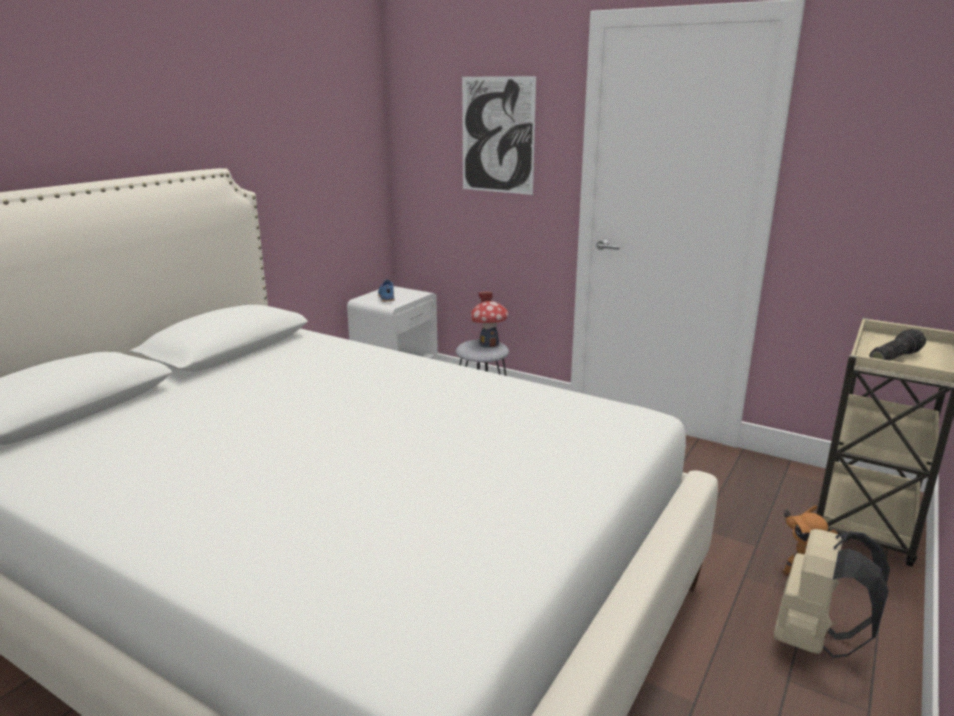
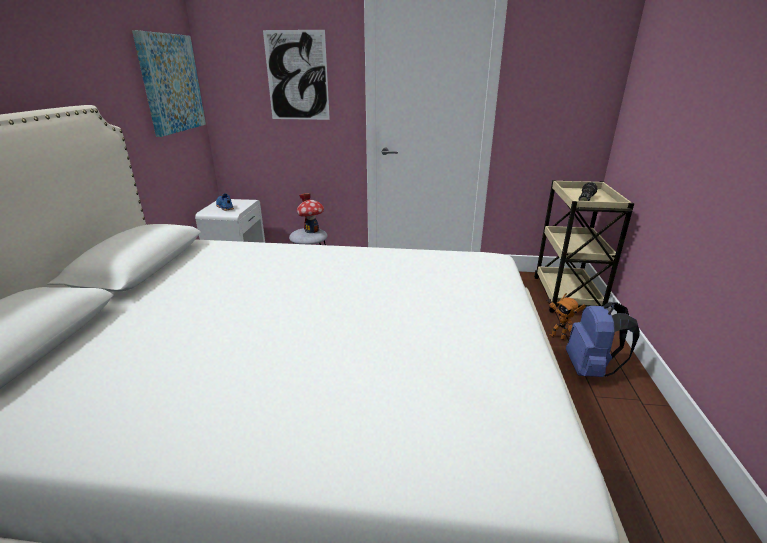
camera: 25 degrees left, 5 degrees up
(342, 142) = (171, 83): none -> picture
(813, 640) = (590, 370): beige backpack -> blue backpack

